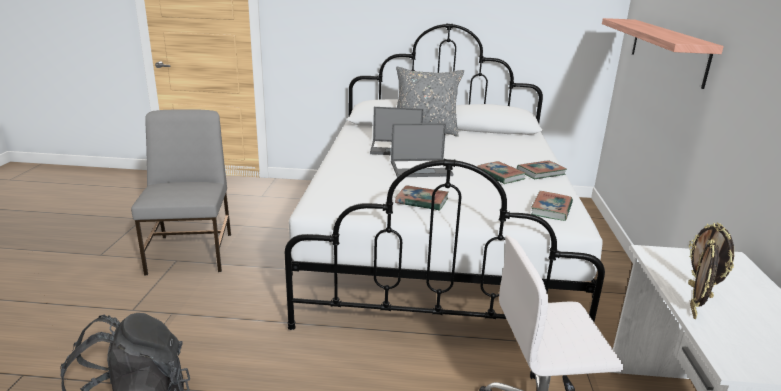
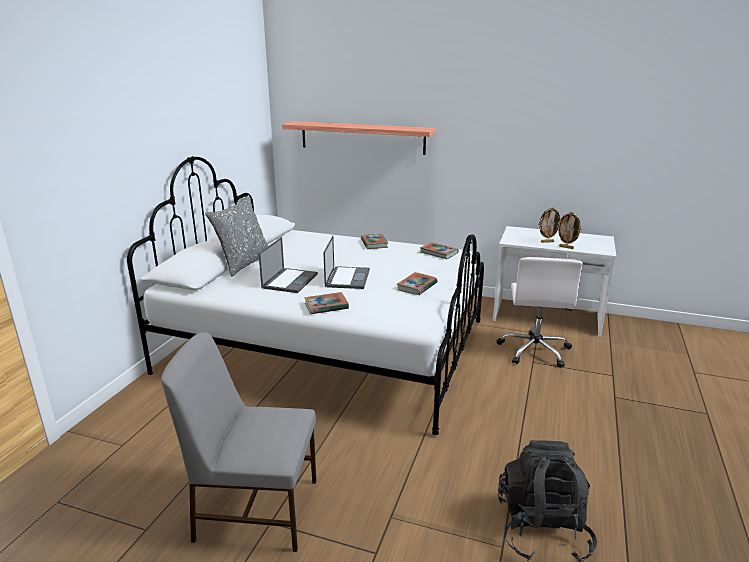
camera: 75 degrees left, 0 degrees up
(500, 175) = (374, 255): book -> book (326, 306)

